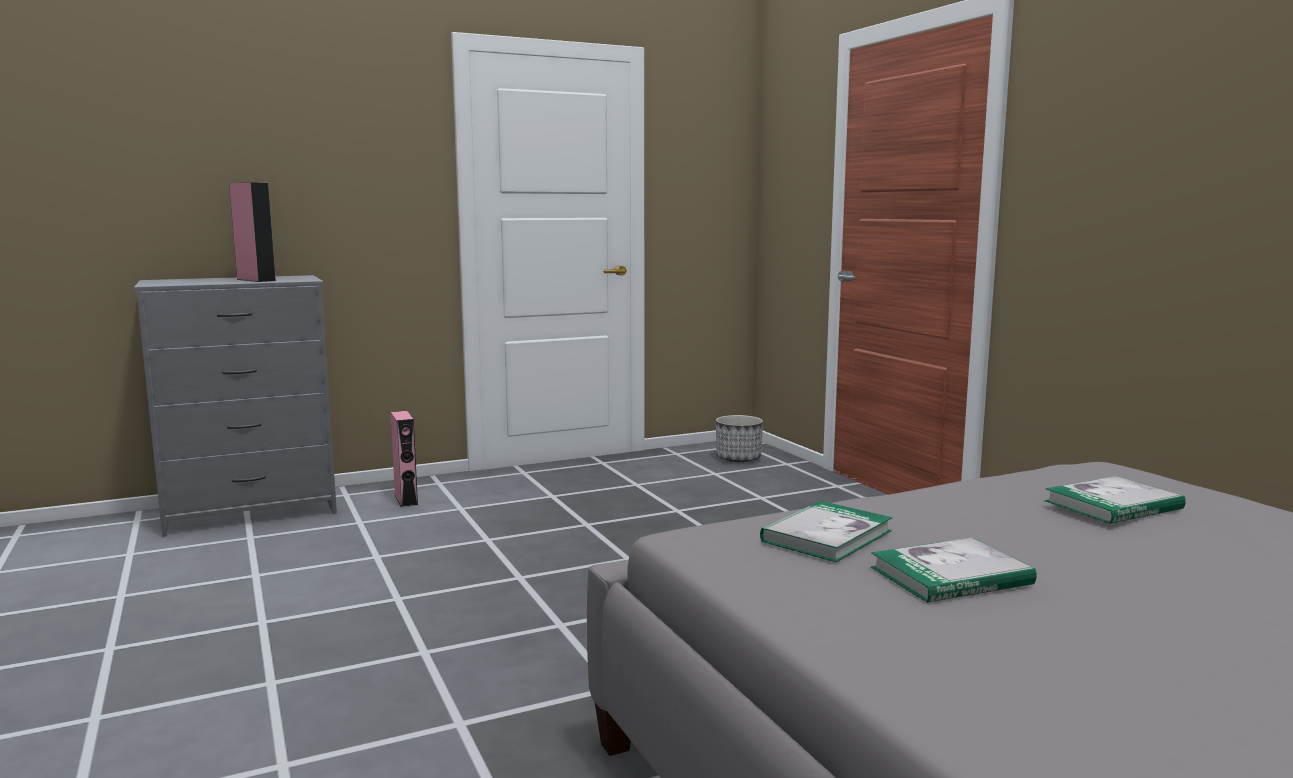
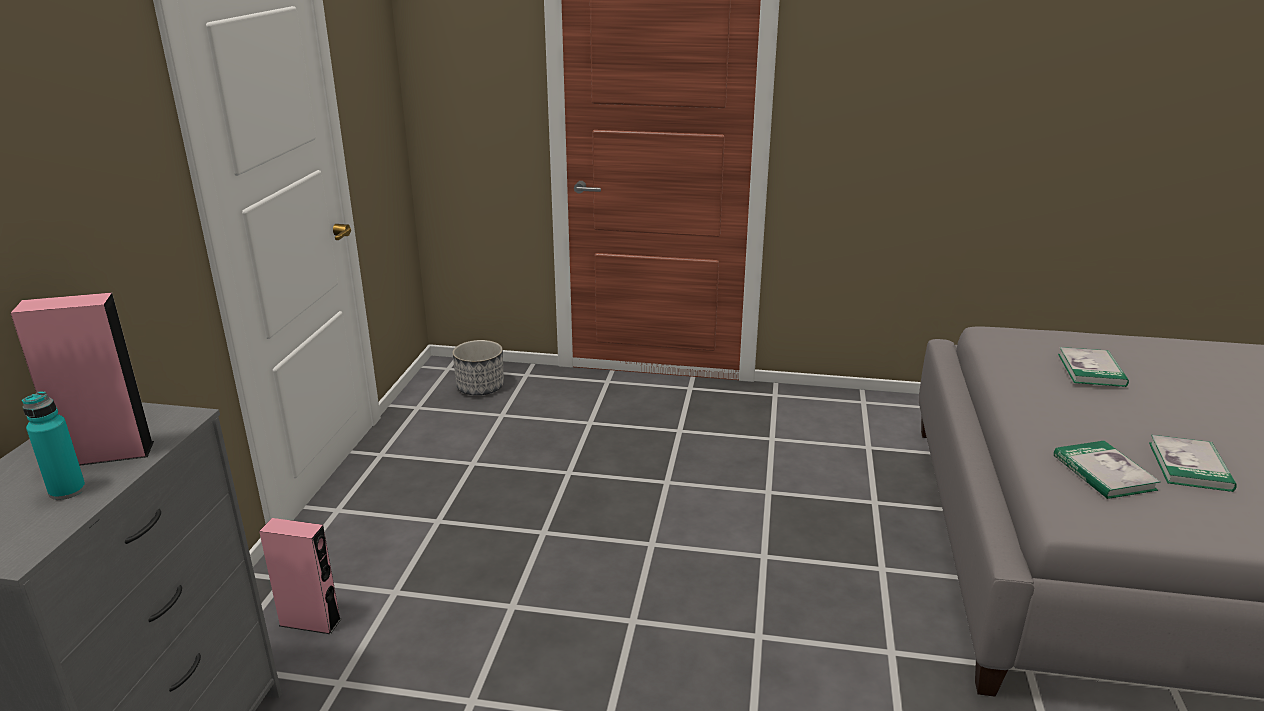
camera: 55 degrees left, 15 degrees up
(215, 281) = (67, 491): none -> turquoise bottle

